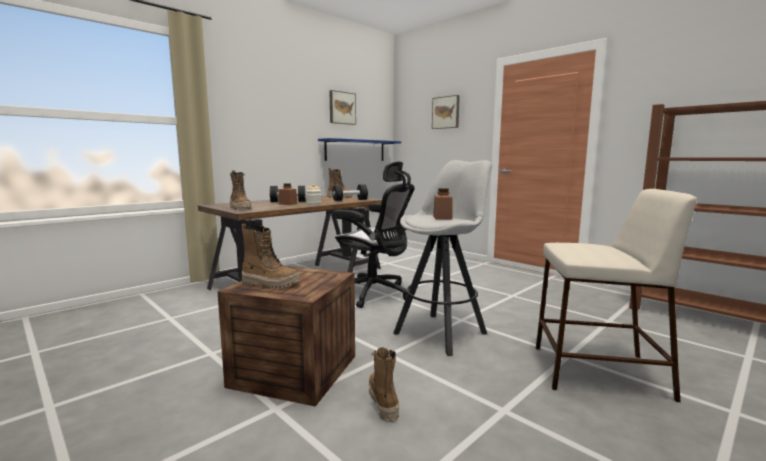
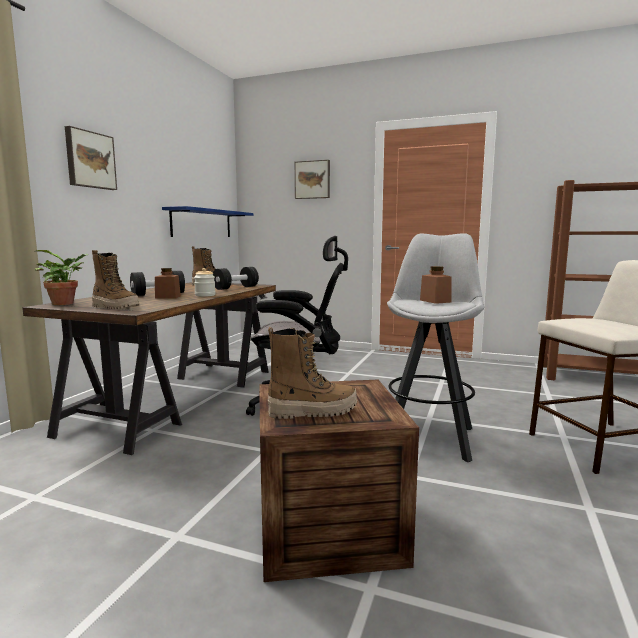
camera: 25 degrees left, 0 degrees up
(223, 204) = (66, 303): none -> potted plant
(342, 108) = (186, 167): picture -> picture (90, 160)
(383, 402) = (476, 536): boot -> none

